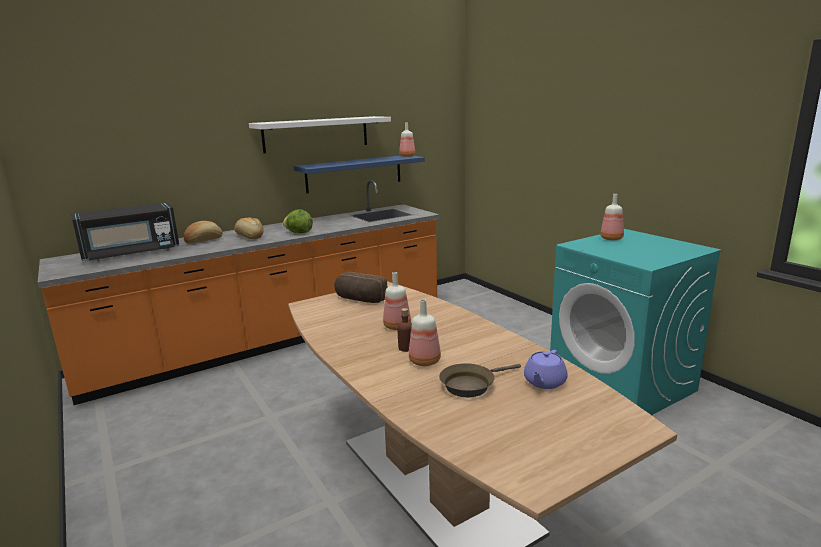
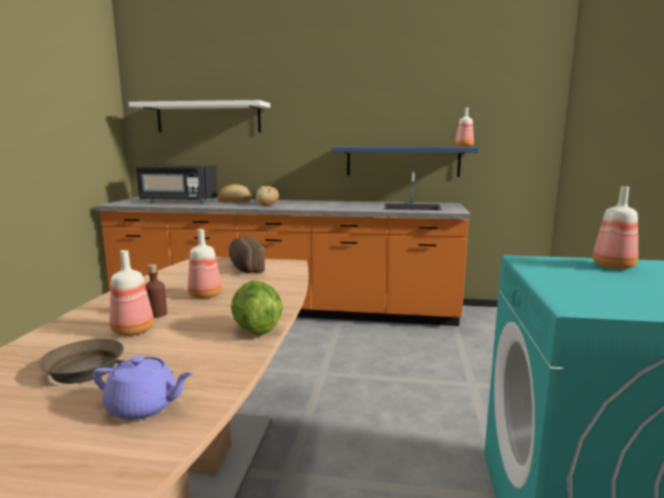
camera: 40 degrees right, 5 degrees down
(299, 233) = (306, 207): lettuce -> lettuce (255, 329)
(316, 134) = (364, 117): white shelf -> white shelf (208, 118)
(544, 382) = (144, 407): purple teapot -> purple teapot turned 150 degrees counterclockwise

